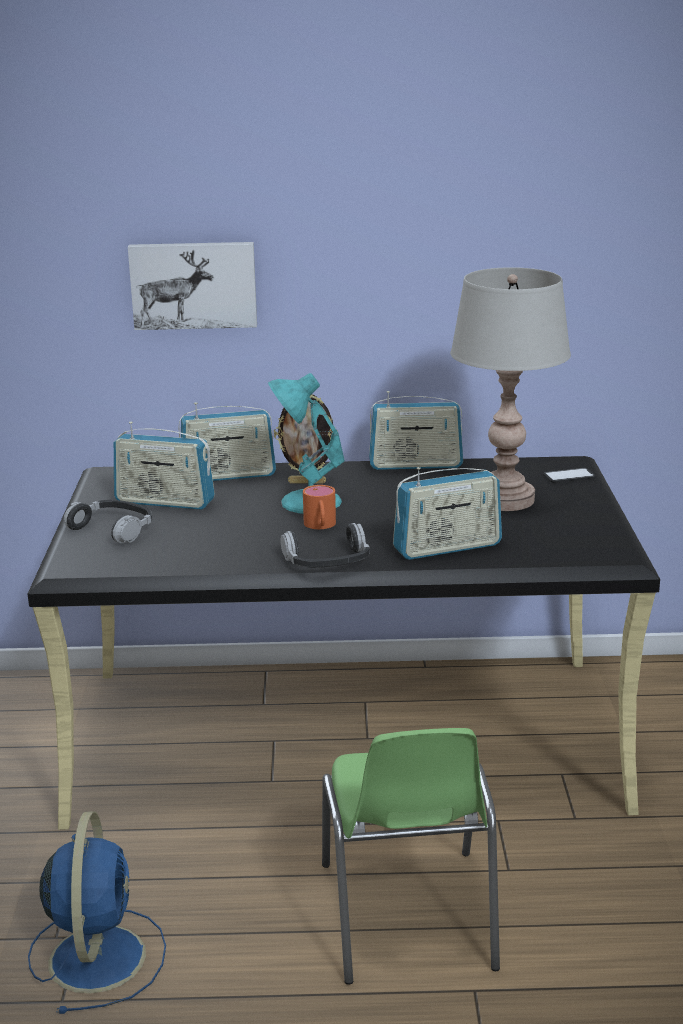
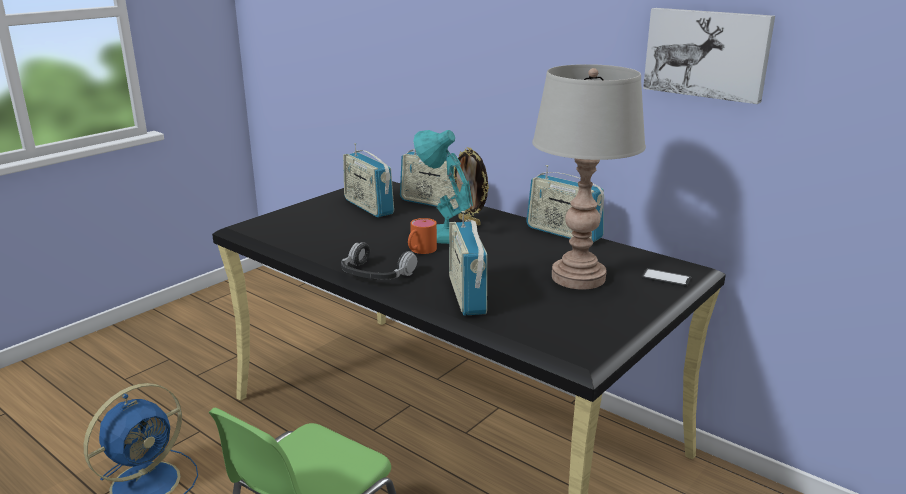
camera: 40 degrees right, 0 degrees up
(113, 529) = (311, 213): headphones -> none
(194, 284) = (444, 56): picture -> picture (707, 53)
(447, 547) = (467, 295): radio -> radio turned 60 degrees clockwise

